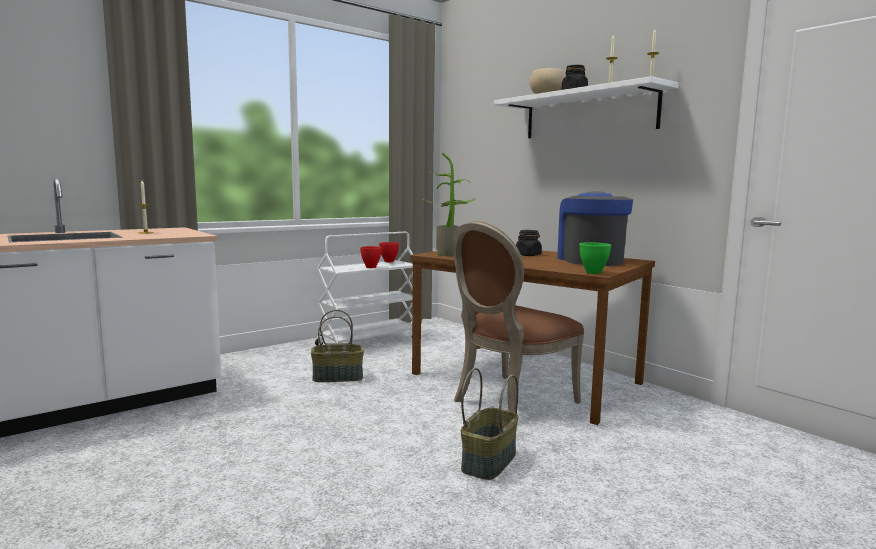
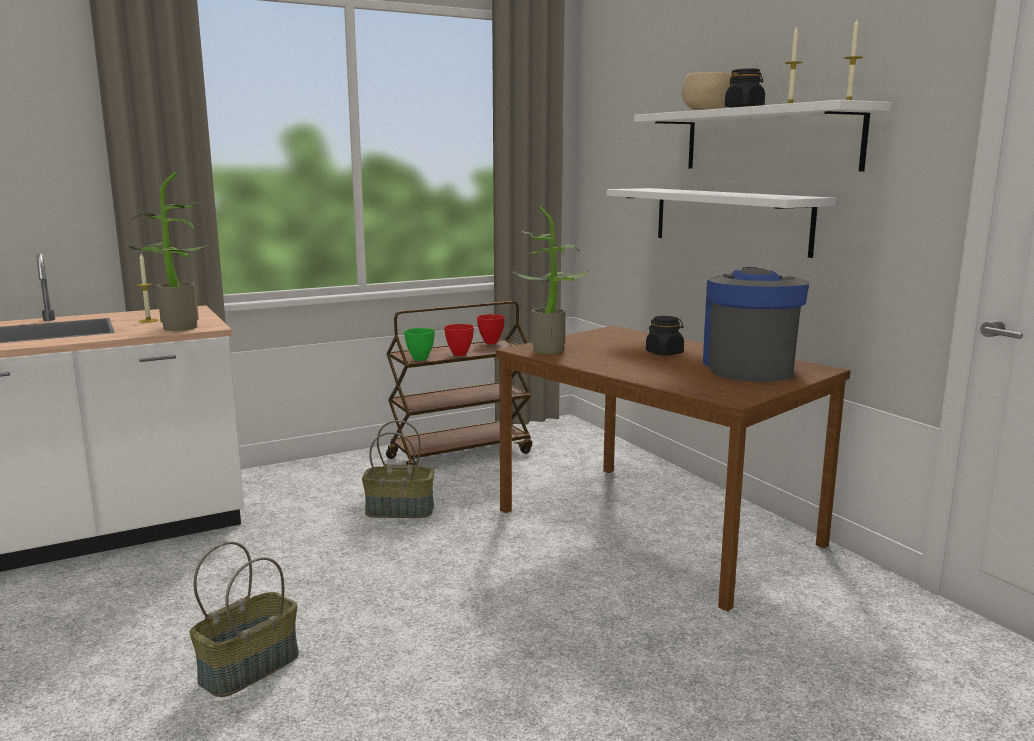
camera: 10 degrees right, 5 degrees up
(174, 235) = (178, 328): none -> potted plant
(369, 342) = (460, 454): white cart -> brown cart
(488, 461) = (551, 656): basket -> basket (249, 667)
(509, 401) = (618, 564): brown chair -> none
(559, 169) = (729, 219): none -> white shelf
(592, 273) = (727, 398): green bowl -> green bowl (419, 359)

